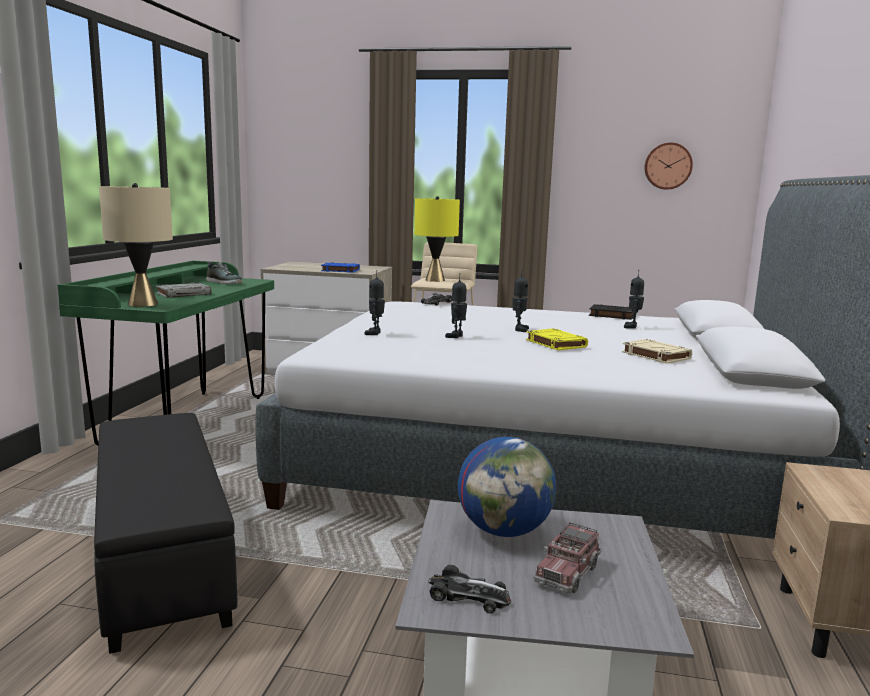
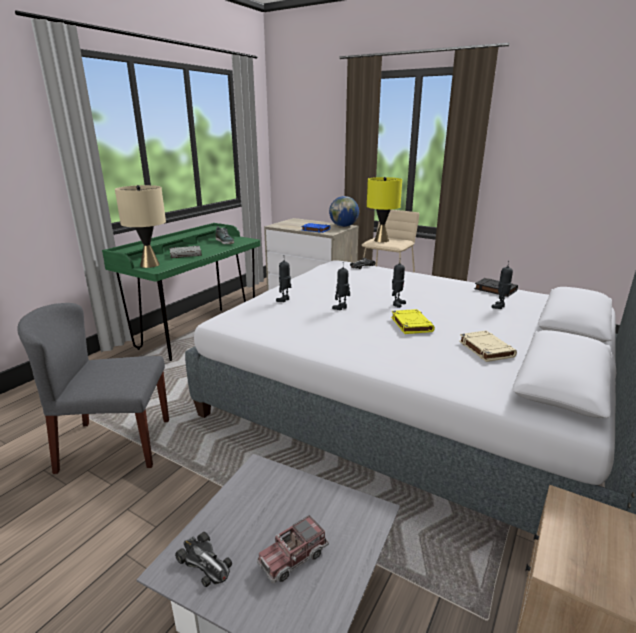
camera: 20 degrees right, 10 degrees up
(159, 557) = (114, 444): black ottoman -> grey chair
(504, 531) = (280, 498): globe -> globe (344, 226)
(668, 166) = (591, 149): wall clock -> none

